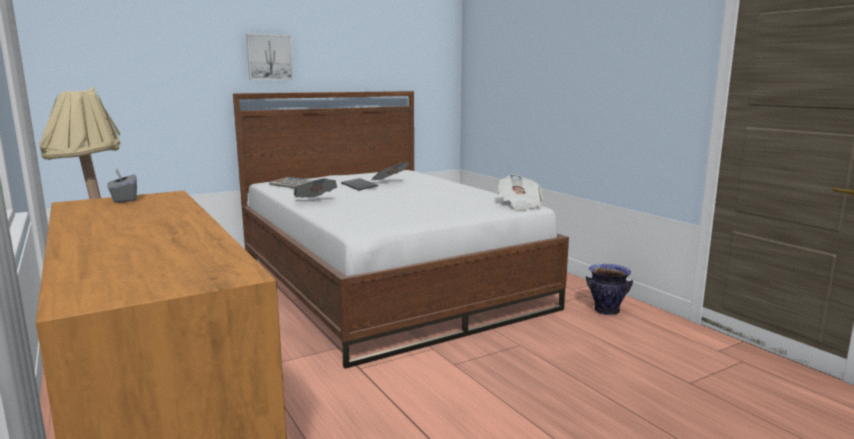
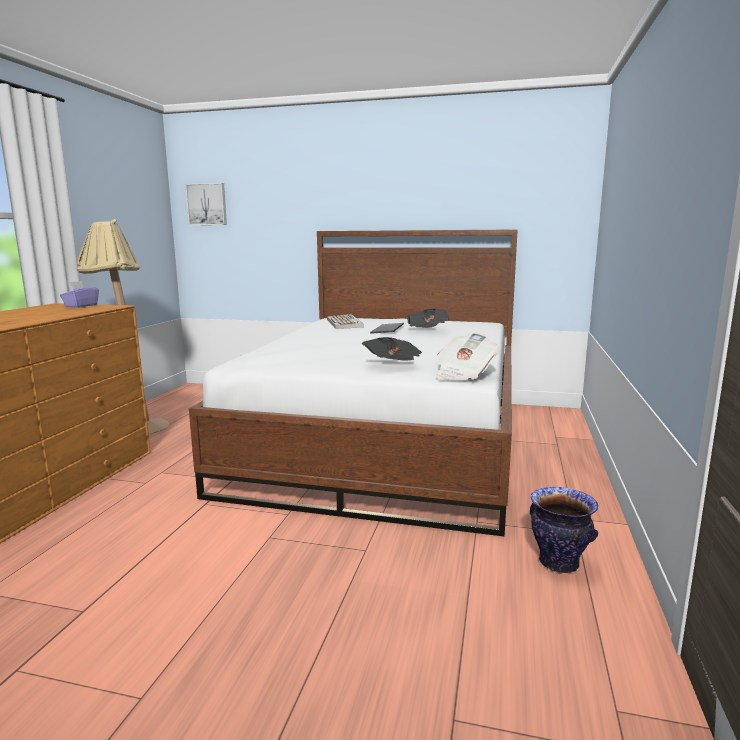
camera: 45 degrees right, 0 degrees up
(124, 199) = (81, 306): grey tissue box -> purple tissue box
(269, 57) = (356, 195): picture -> picture (207, 204)
(315, 201) = (303, 336): newspaper -> newspaper (393, 366)

